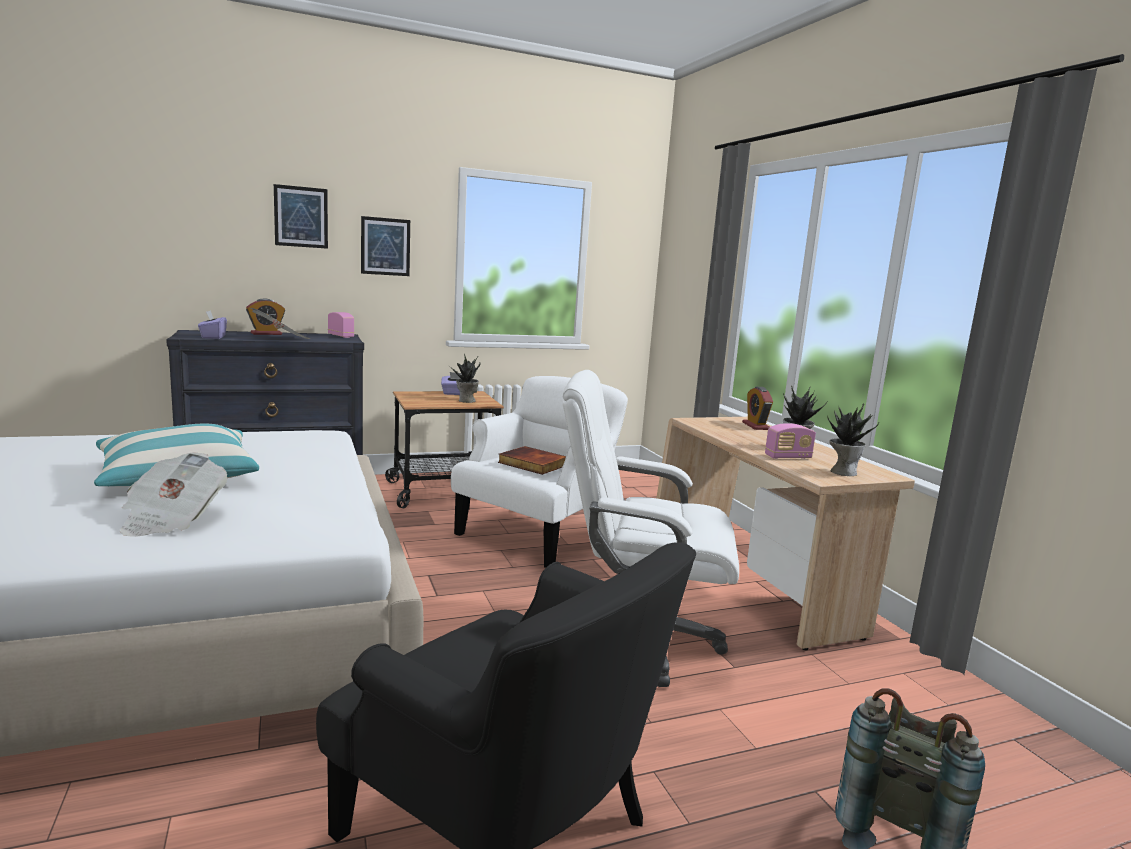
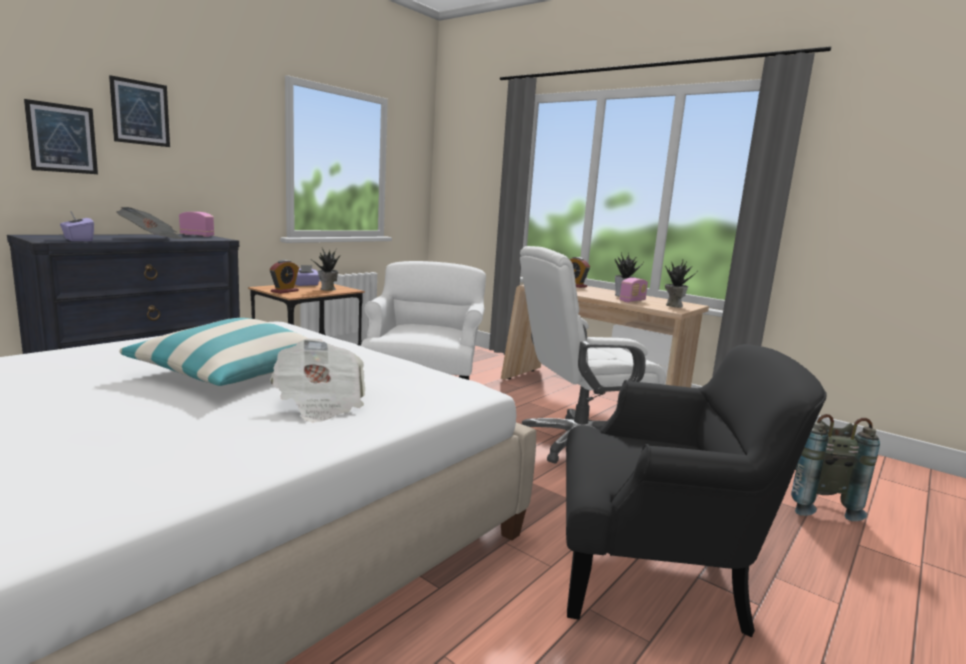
camera: 30 degrees left, 0 degrees up
(266, 334) = (120, 235): alarm clock -> alarm clock (284, 291)
(385, 246) = (224, 147): picture -> picture (62, 138)
(531, 464) = (428, 333): book -> none

